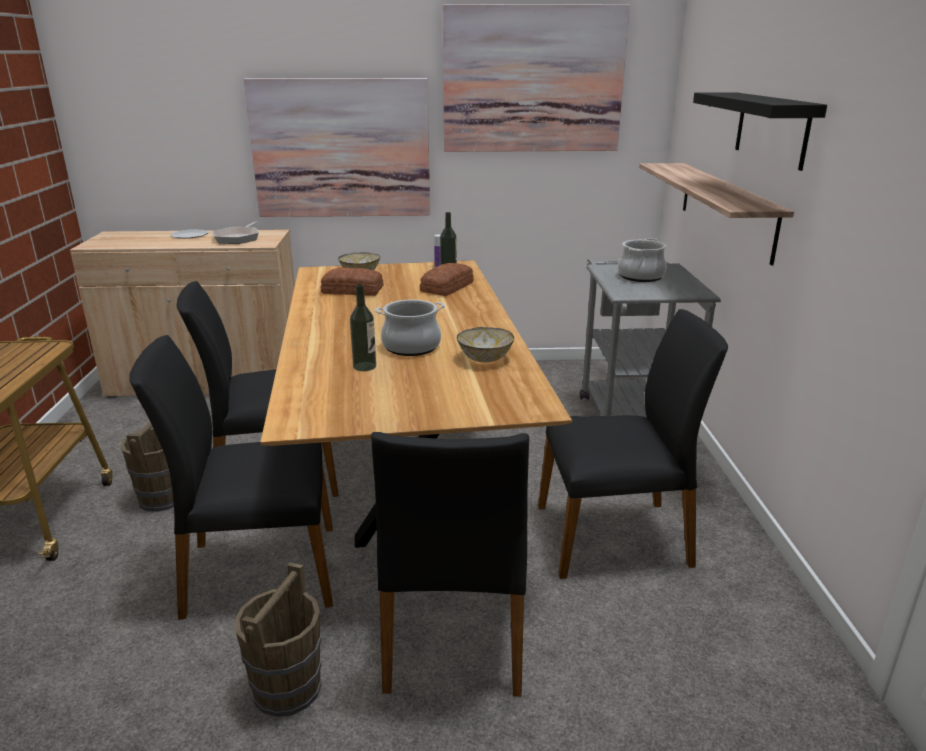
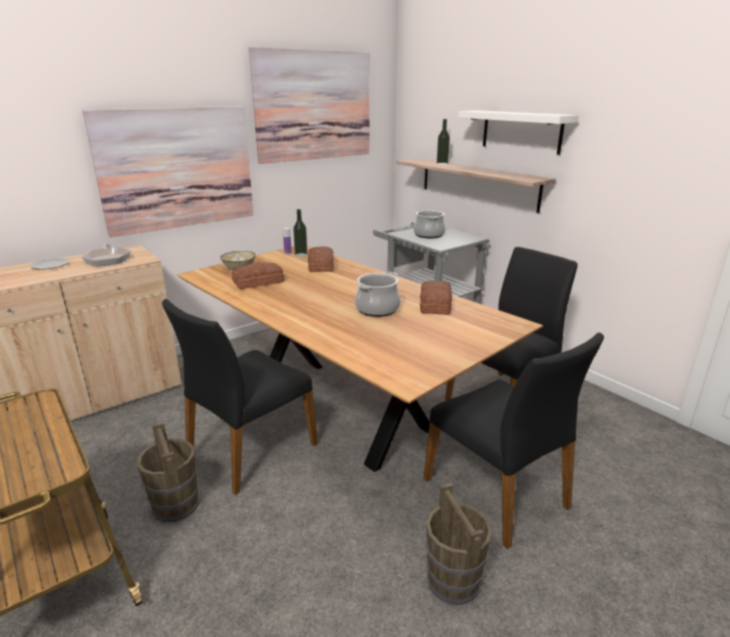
camera: 35 degrees left, 0 degrees up
(259, 571) = (331, 519): black chair -> none
(364, 366) = (374, 330): bottle -> bottle (442, 163)
(484, 359) = (434, 304): bowl -> bread
(771, 128) = (521, 131): black shelf -> white shelf

